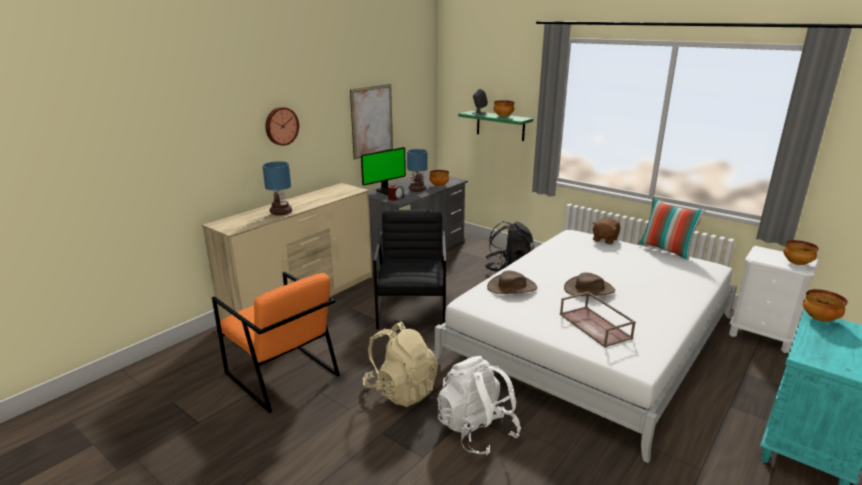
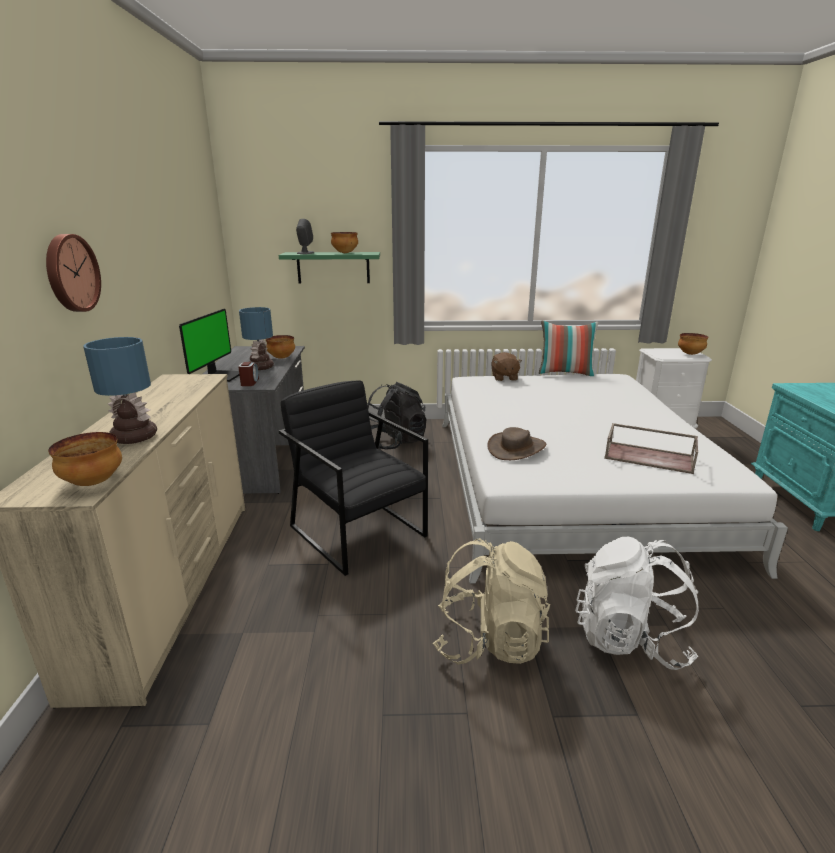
camera: 40 degrees left, 0 degrees up
(281, 374) = (294, 725): orange armchair -> none
(372, 121) = (175, 270): picture -> none
(589, 289) = (581, 425): brown hat -> none
(819, 319) = (795, 387): bowl -> bowl (92, 482)

